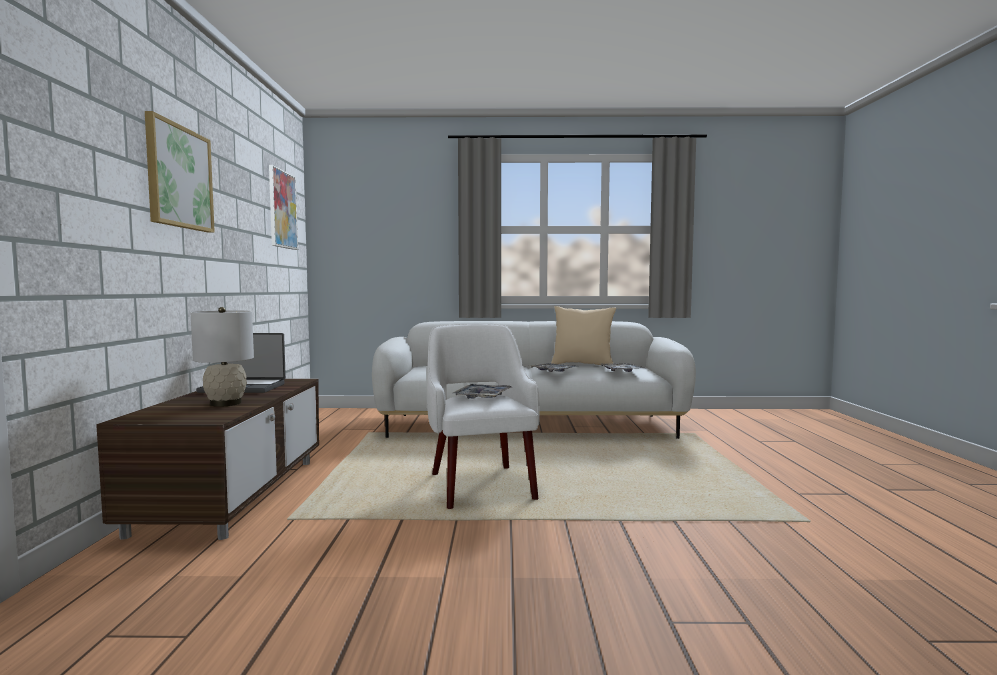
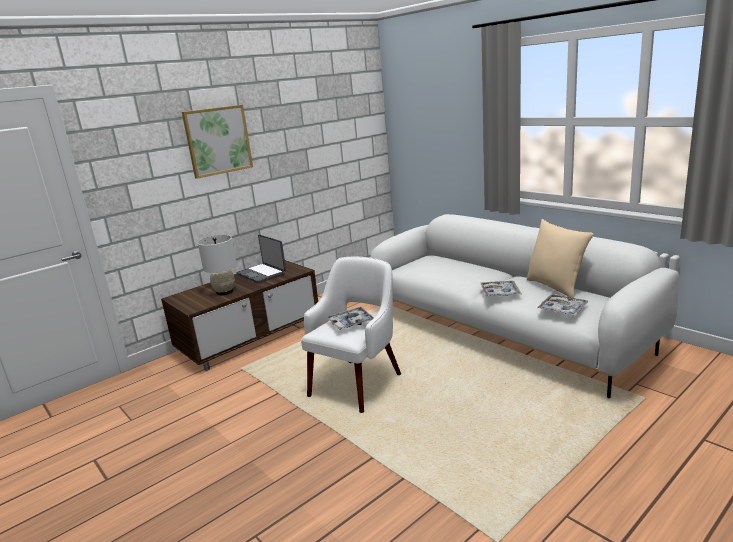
camera: 50 degrees right, 15 degrees up
(282, 209) = (345, 117): picture -> none

